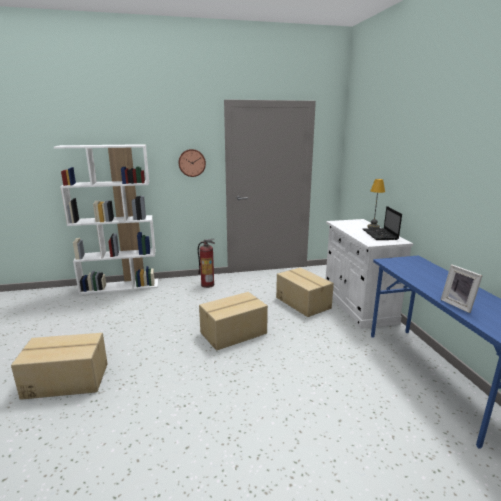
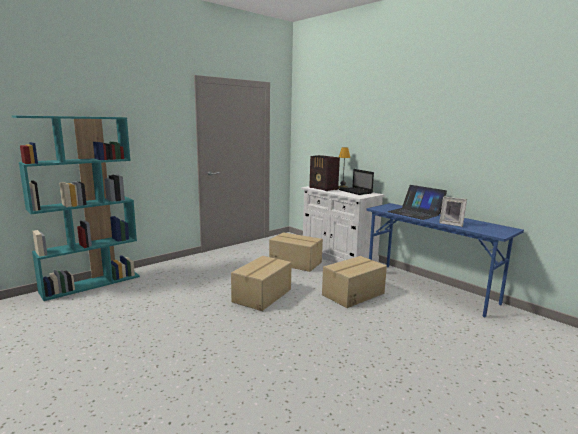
camera: 30 degrees left, 5 degrees down
(66, 380) = (135, 373): cardboard box -> cardboard box (352, 294)
(120, 286) = (91, 284): white bookcase -> turquoise bookcase
(192, 162) = (165, 138): wall clock -> none
(208, 284) = (192, 265): fire extinguisher -> none
(347, 226) = (323, 188): none -> radio
(430, 276) = (415, 213): none -> laptop

